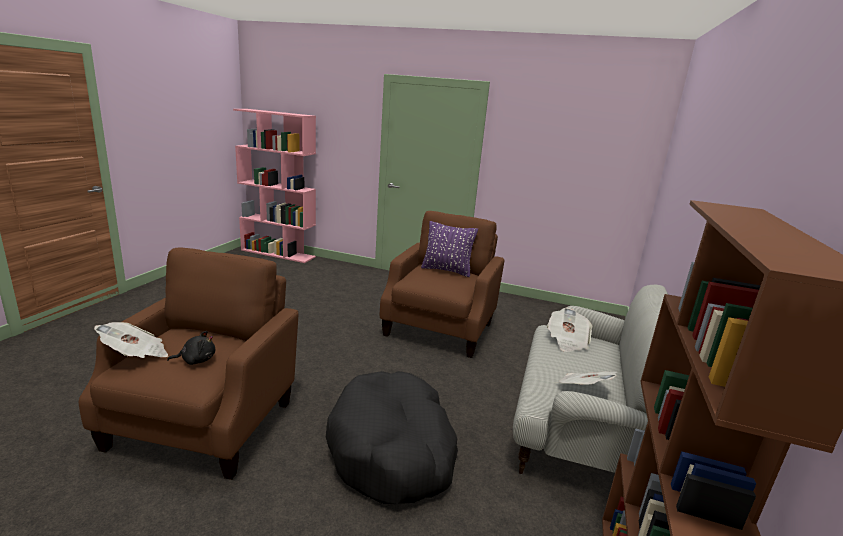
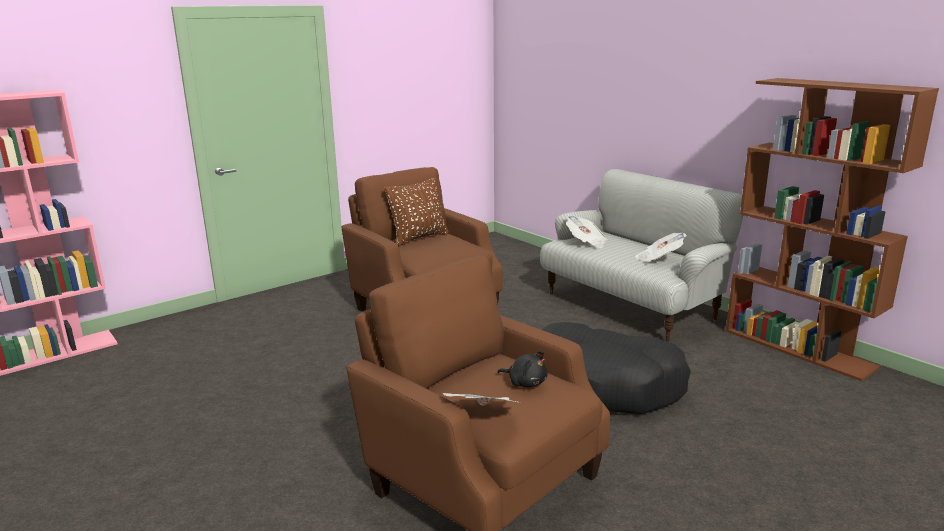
camera: 55 degrees left, 0 degrees up
(196, 360) = (525, 383): black plush toy -> black plush toy turned 105 degrees clockwise
(446, 270) = (418, 237): purple pillow -> brown pillow

